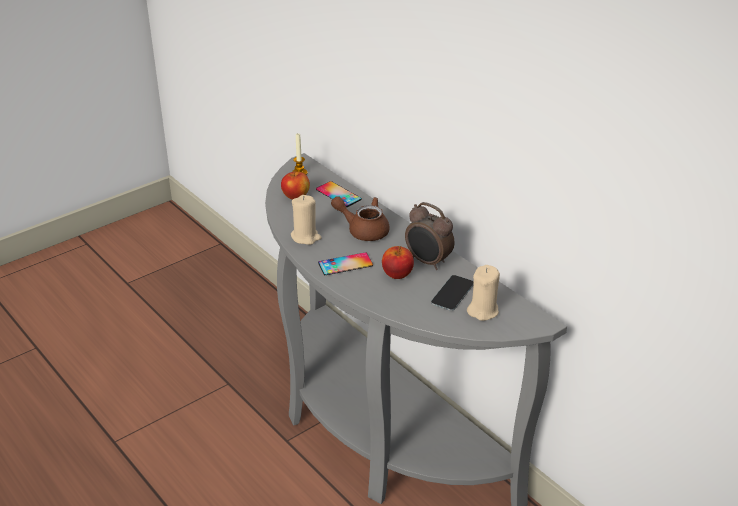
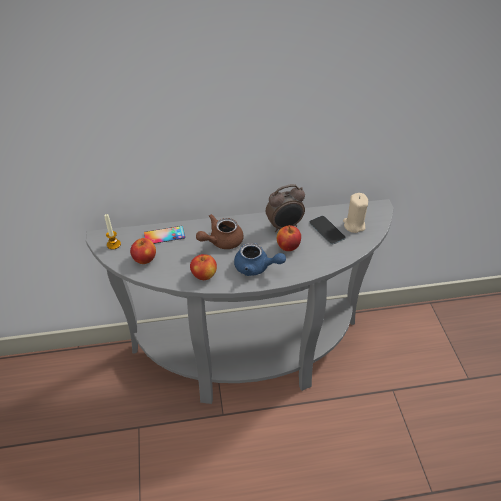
camera: 60 degrees left, 10 degrees up
(305, 237) = (204, 275): beige candle -> apple
(345, 264) = (256, 267): phone -> blue teapot

